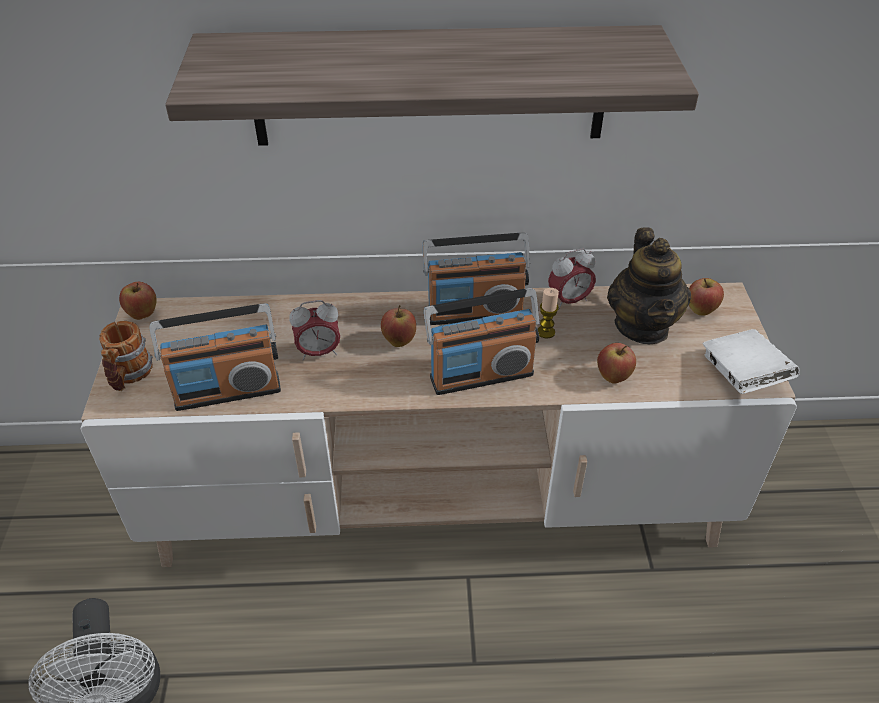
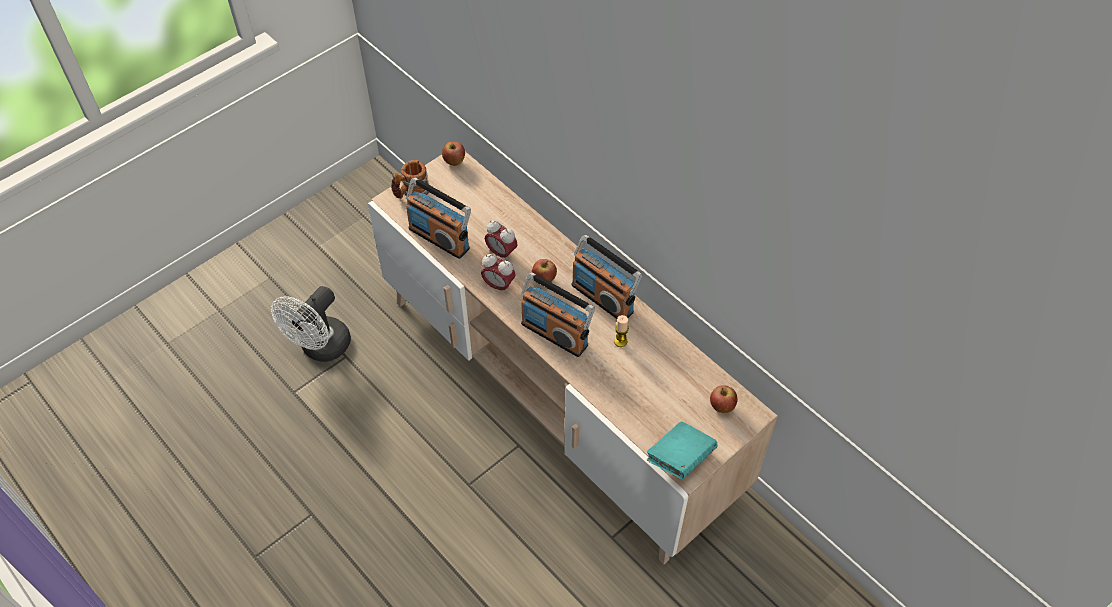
camera: 50 degrees right, 10 degrees up
(429, 87) = (615, 153): shelf -> none
(569, 301) = (660, 336): alarm clock -> alarm clock (498, 285)
(613, 377) = (614, 395): apple -> none
(642, 326) = (675, 385): teapot -> none
(742, 376) = (680, 458): white book -> turquoise book

